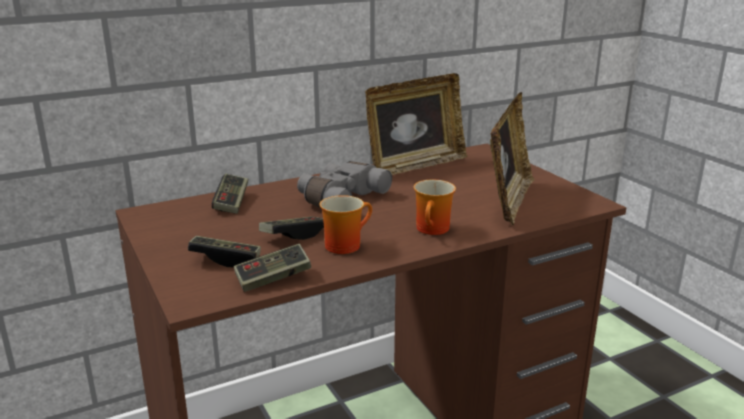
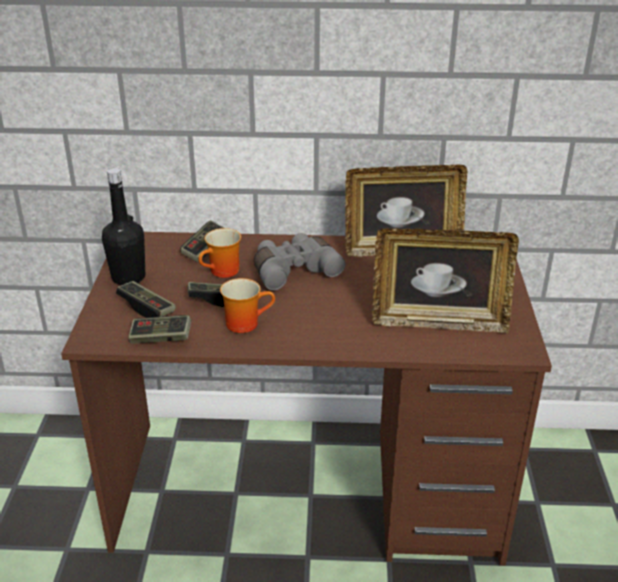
camera: 30 degrees right, 10 degrees up
(174, 241) = (128, 277): none -> black bottle
(434, 230) = (334, 332): mug -> mug (223, 272)
(509, 202) = (438, 321): picture frame -> picture frame turned 45 degrees clockwise

